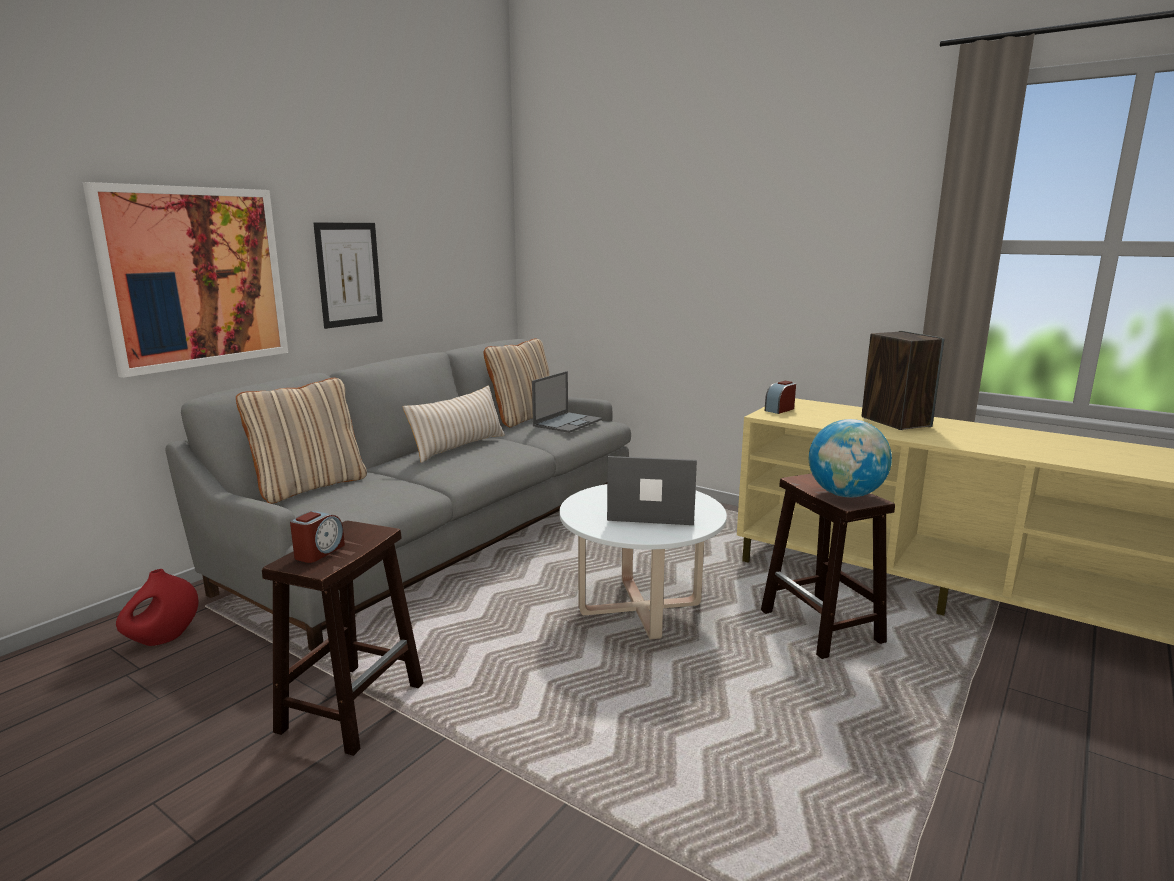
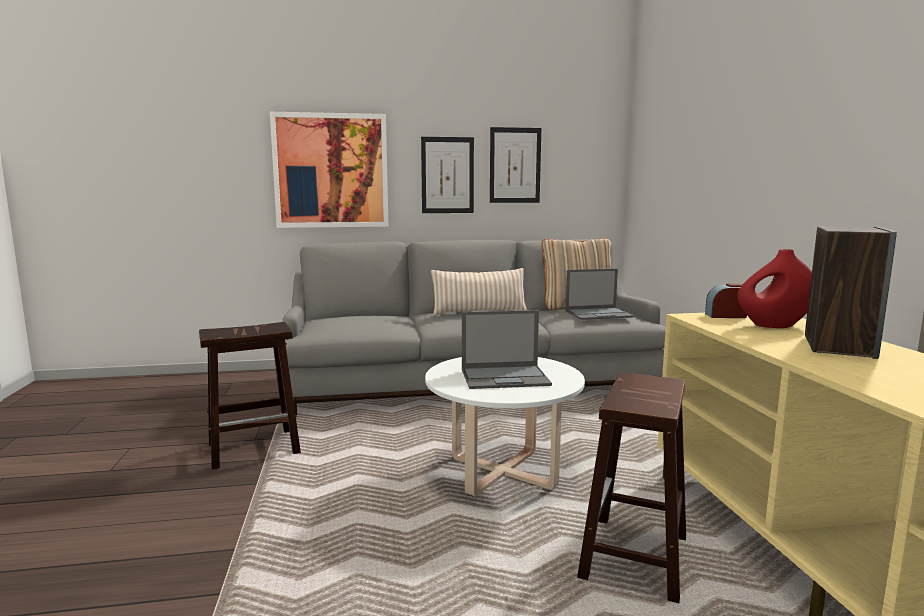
camera: 45 degrees right, 5 degrees down
(163, 639) = (253, 386): red vase -> red vase (773, 326)
(310, 486) = (353, 314): beige pillow -> none
(319, 552) = (233, 330): alarm clock -> none
(419, 257) = (515, 165): none -> picture
(650, 511) = (506, 377): laptop -> laptop turned 120 degrees clockwise
(845, 495) = (642, 398): globe -> none

